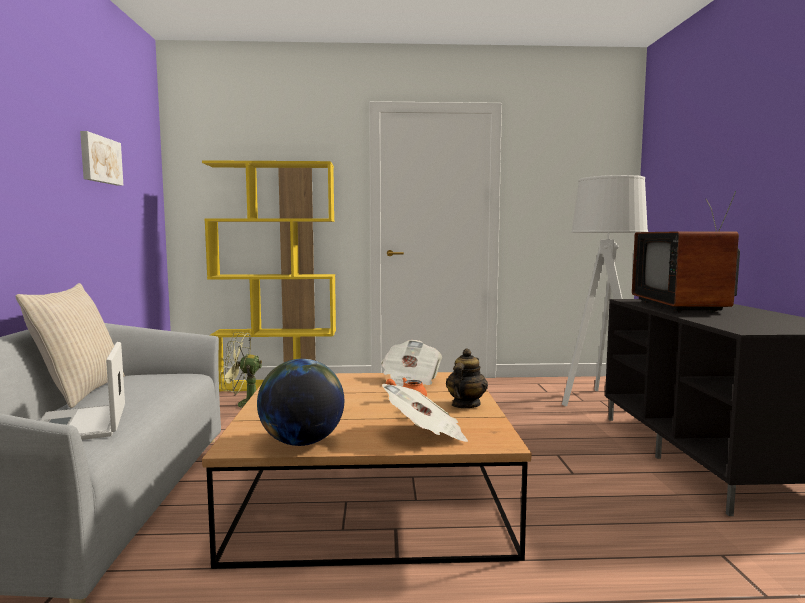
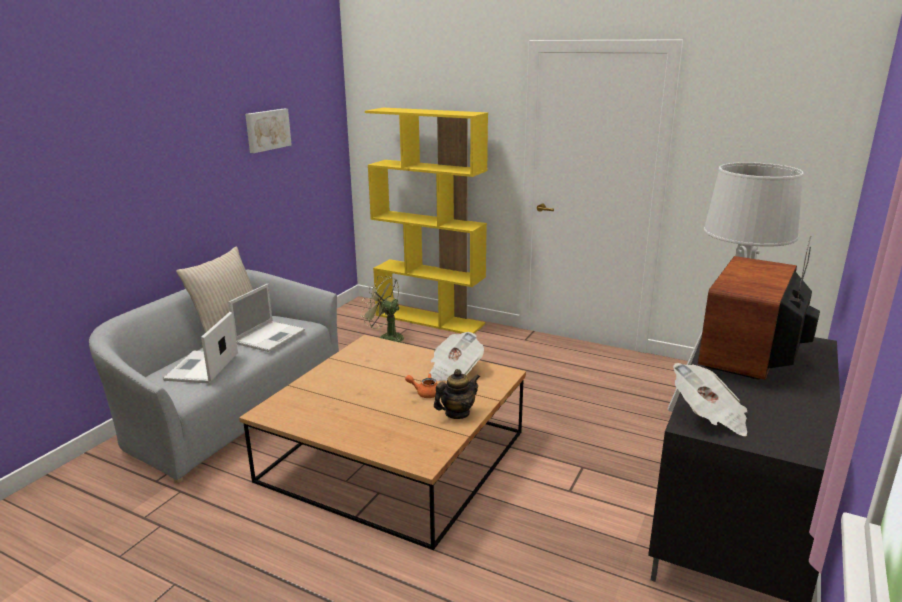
camera: 30 degrees right, 15 degrees up
(151, 388) = (270, 336): none -> laptop
(301, 442) = (303, 420): globe -> none
(426, 434) = (386, 437): newspaper -> newspaper (709, 417)

